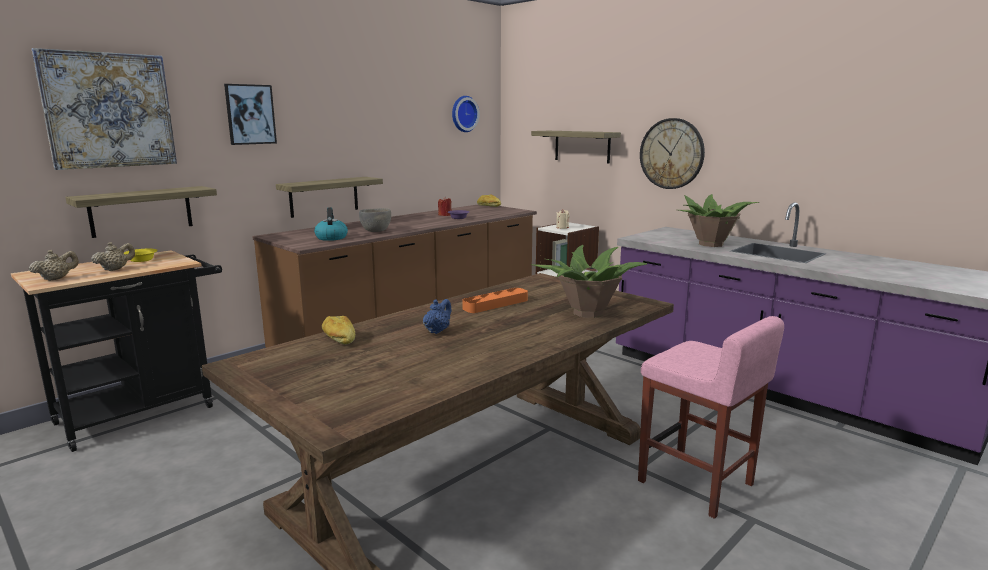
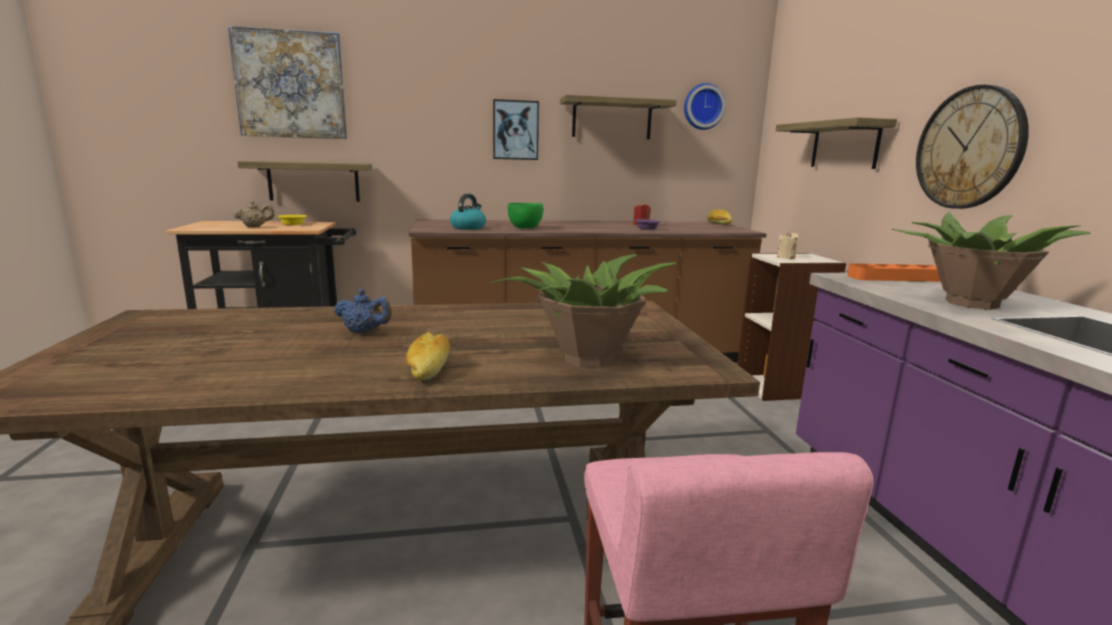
camera: 35 degrees right, 0 degrees up
(57, 279) = (205, 227): beige teapot -> none
(250, 114) = (426, 95): picture -> picture (515, 130)
(324, 196) = (503, 189): shelf -> shelf (612, 119)
(338, 339) = (268, 316): bread -> bread (429, 369)
(376, 231) = (525, 228): grey bowl -> green bowl
(437, 331) = (364, 332): blue teapot -> blue teapot turned 45 degrees clockwise
(495, 304) = (503, 321): orange tray -> orange tray (895, 278)

